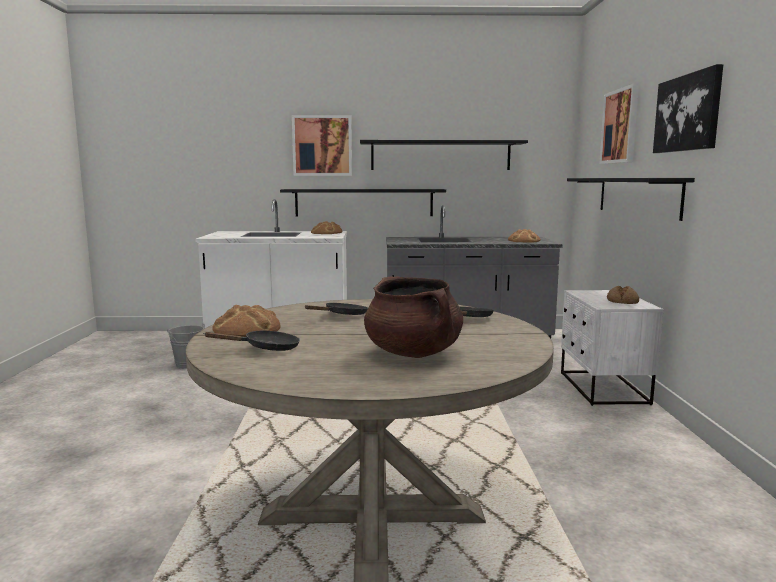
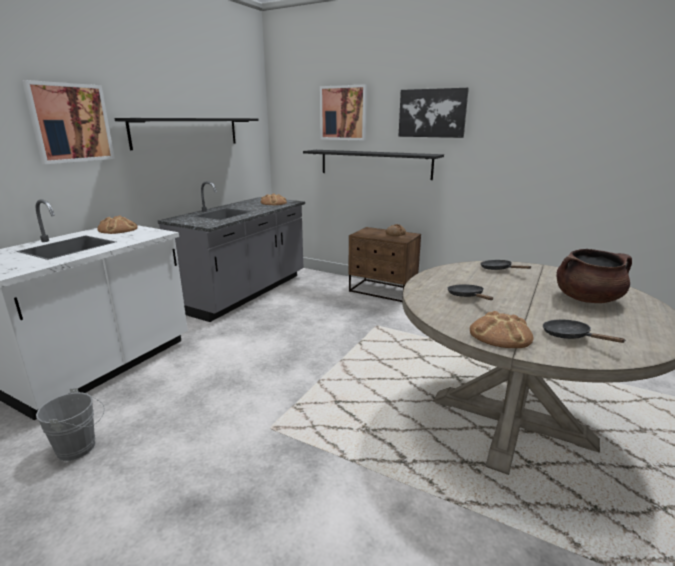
camera: 60 degrees left, 10 degrees up
(266, 348) = (570, 336): black frying pan -> black frying pan turned 45 degrees counterclockwise
(364, 202) = (129, 187): black shelf -> none
(602, 388) = (383, 291): white nightstand -> brown nightstand

